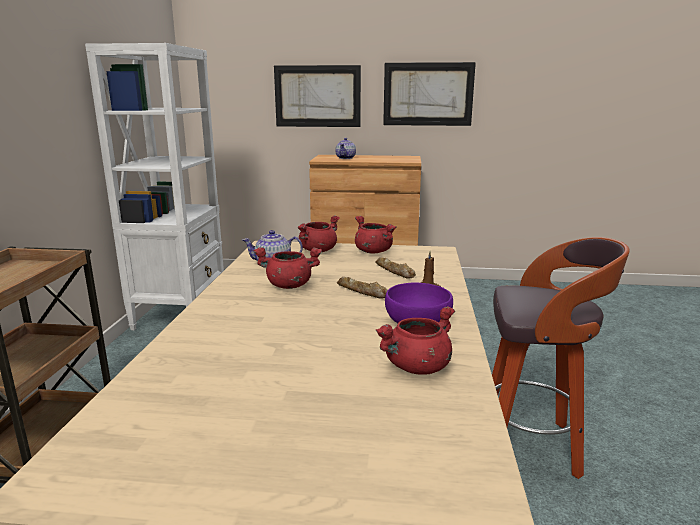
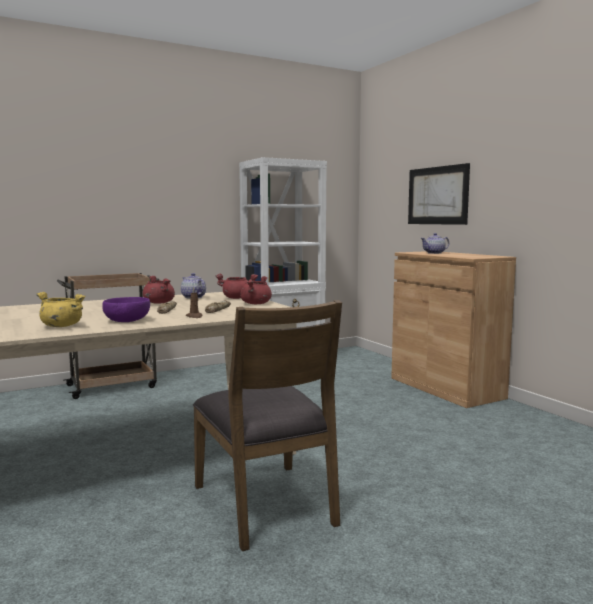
camera: 55 degrees right, 10 degrees down
(417, 367) = (61, 326): red cooking pot -> yellow cooking pot
(428, 94) = (526, 188): picture -> none
(531, 445) = (266, 504): stool -> brown chair

